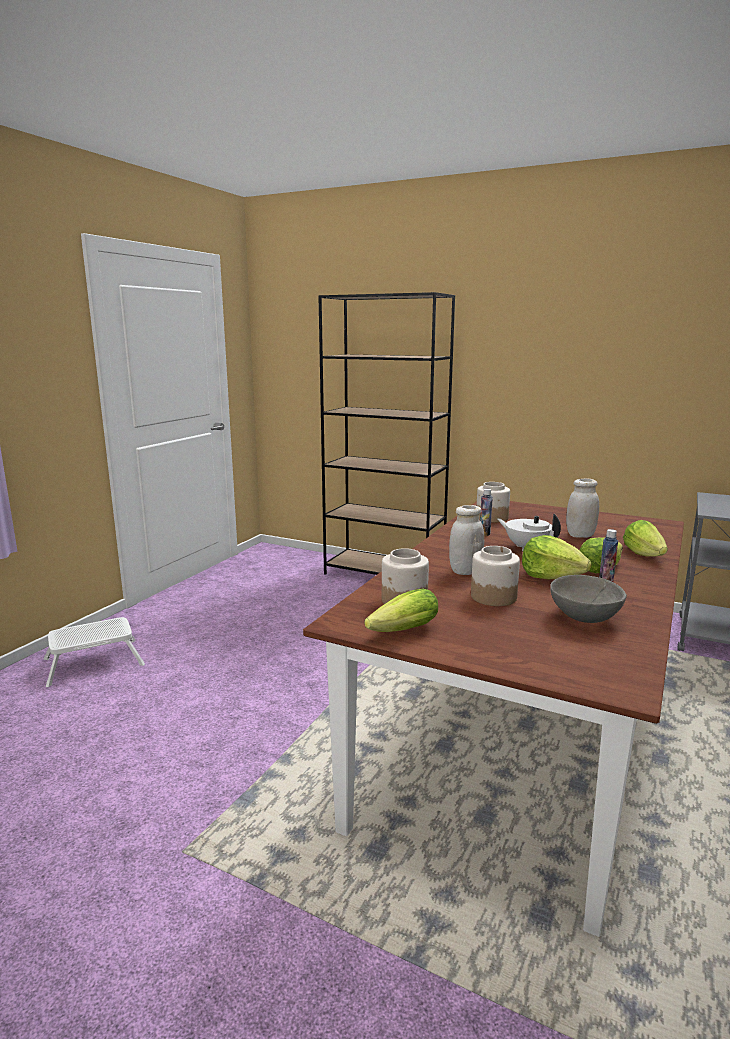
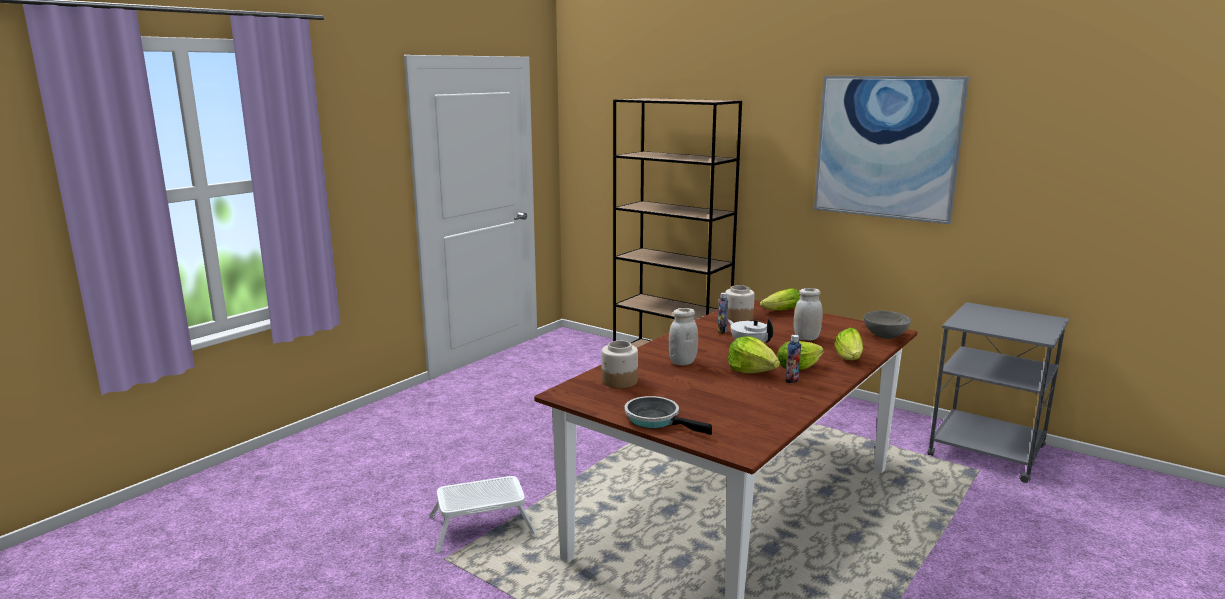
camera: 10 degrees right, 0 degrees up
(94, 662) = (396, 422): white step ladder -> white step ladder (482, 525)
(400, 632) = (603, 403): lettuce -> lettuce (779, 311)
(482, 651) = (656, 420): none -> frying pan
(493, 597) = (692, 383): jar -> none
(584, 617) = (753, 403): grey bowl -> grey bowl (885, 336)
(612, 337) = (886, 147): none -> picture

